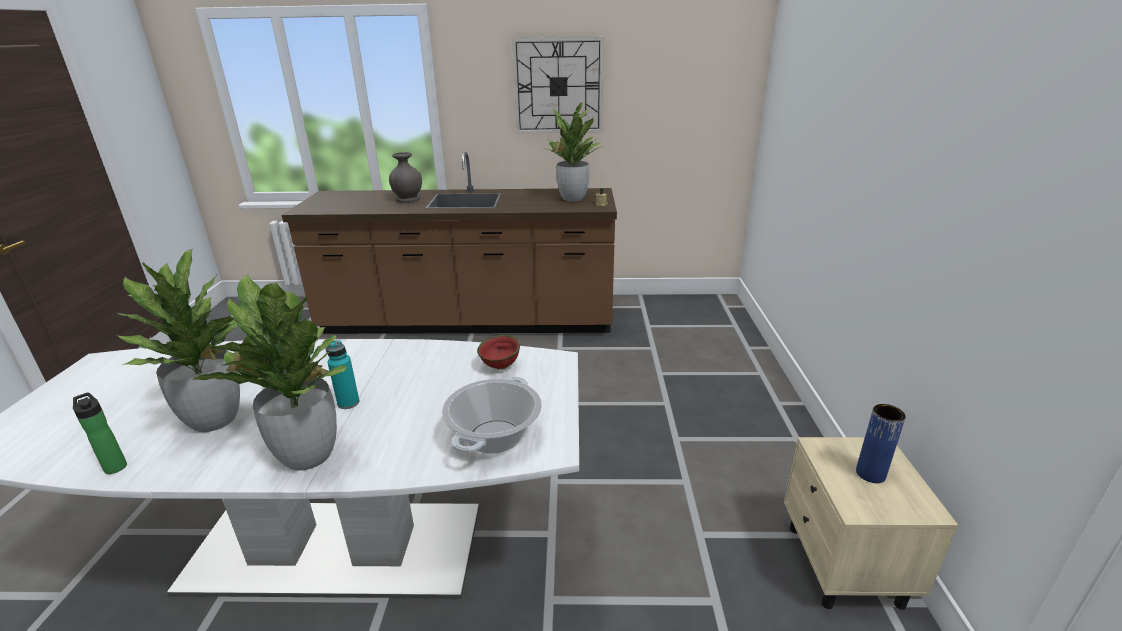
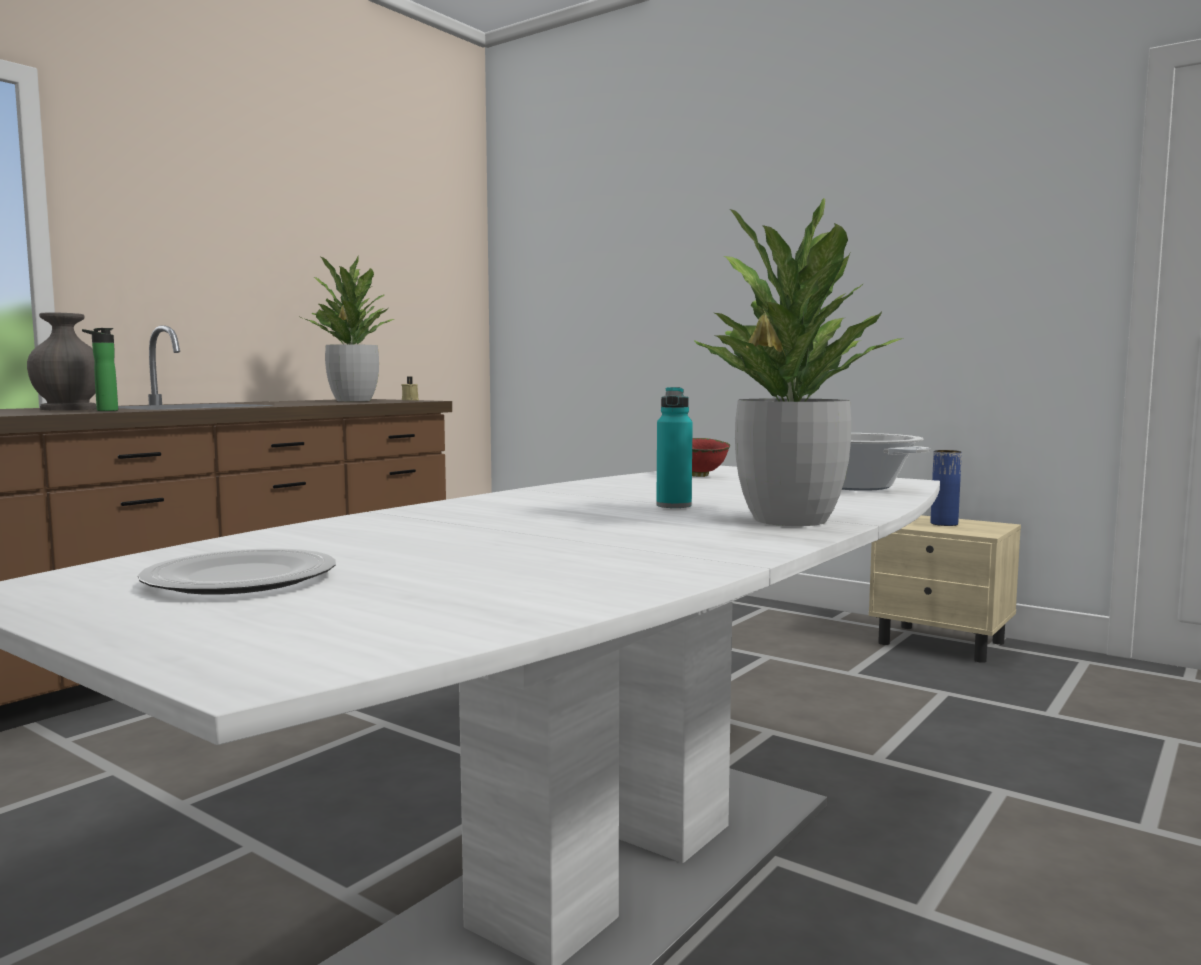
camera: 55 degrees left, 20 degrees down
(113, 386) = (242, 579): none -> plate
(115, 466) = (642, 579): bottle -> bottle (104, 410)
(214, 419) = (585, 541): potted plant -> none
(558, 86) = (261, 246): wall clock -> none

